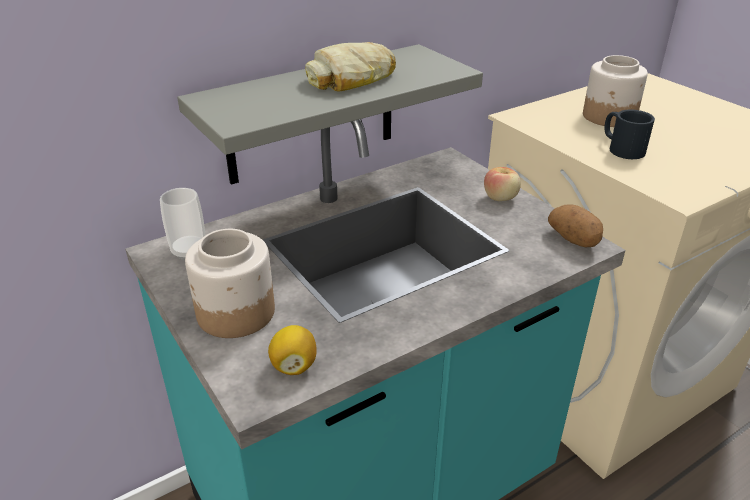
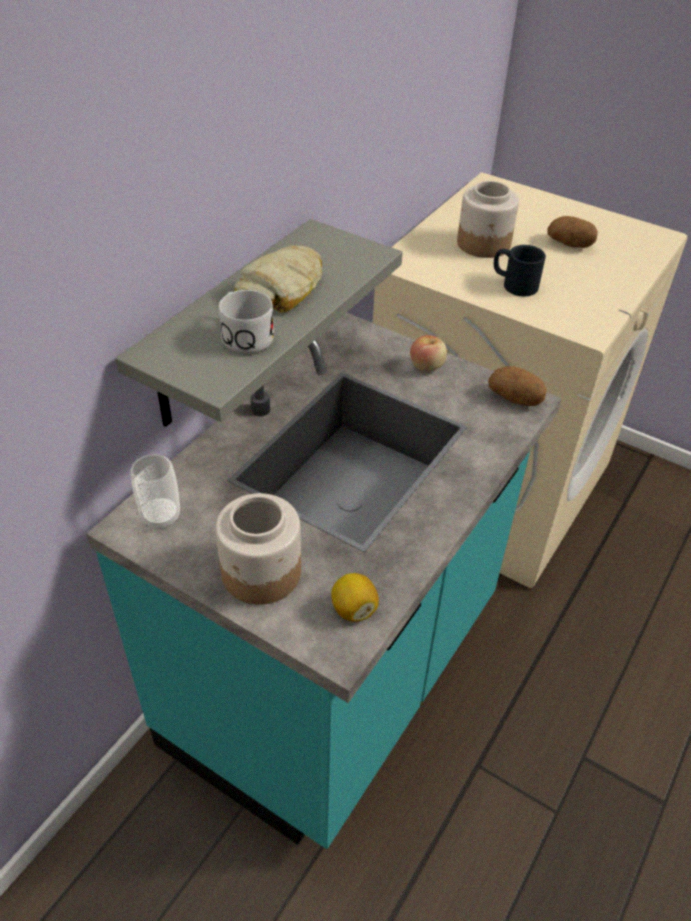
camera: 25 degrees left, 10 degrees up
(291, 99) = (244, 334): none -> white mug
(700, 130) = (570, 244): none -> potato

